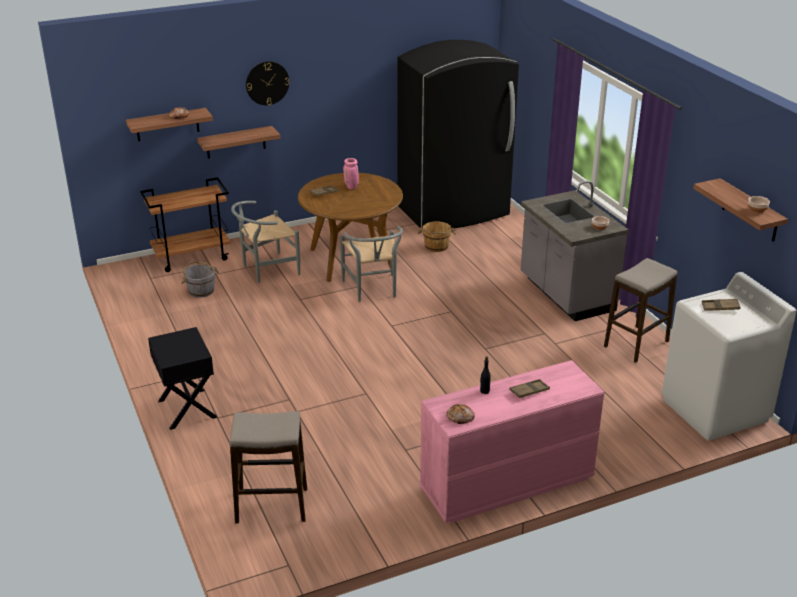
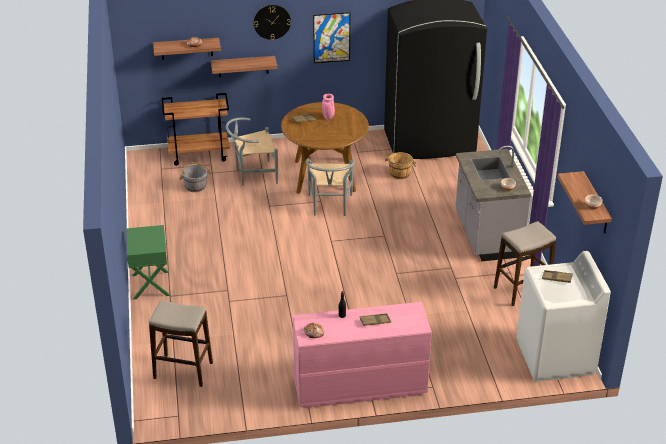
camera: 15 degrees right, 5 degrees up
(186, 409) = (150, 285): black nightstand -> green nightstand
(335, 98) = (331, 37): none -> picture

